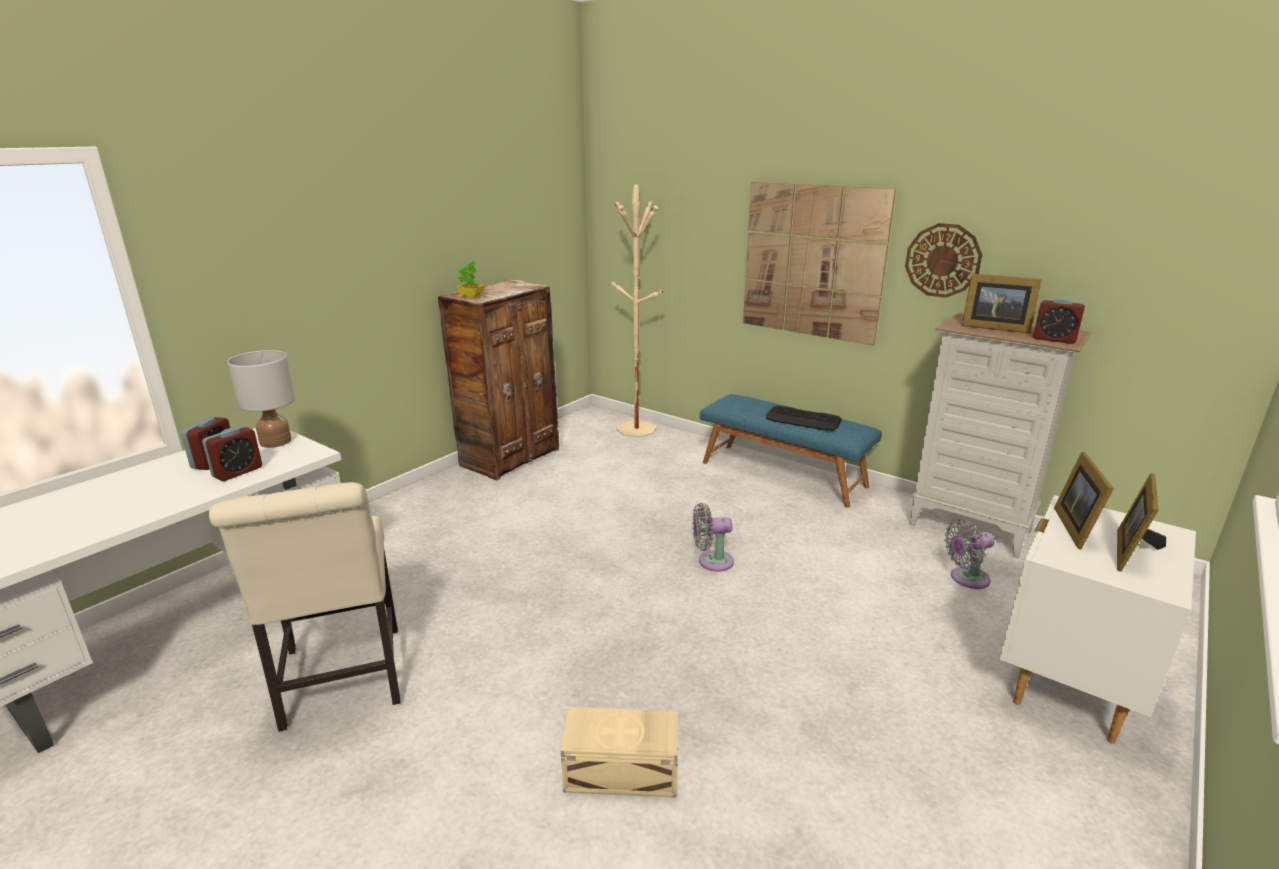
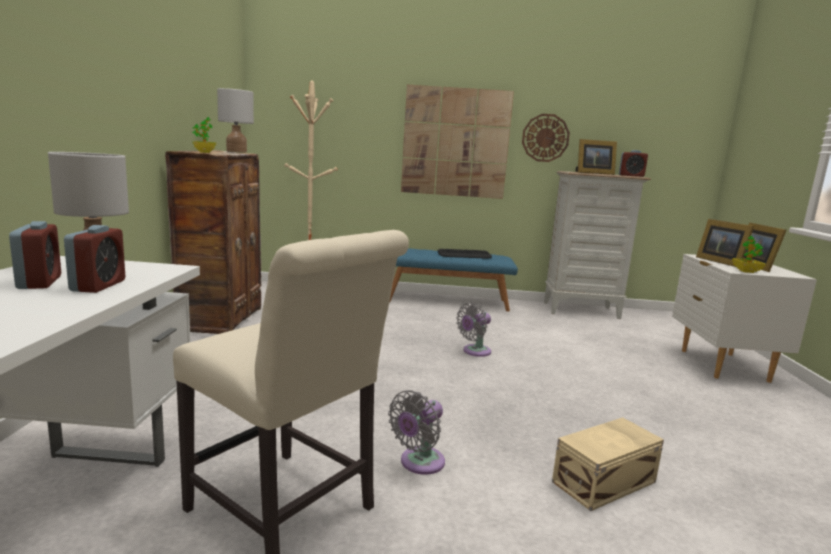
camera: 35 degrees left, 10 degrees down
(526, 284) = (236, 151): none -> grey table lamp
(966, 579) = (614, 332): grey fan -> grey fan (419, 463)
(1070, 561) = (746, 271): none -> potted plant

